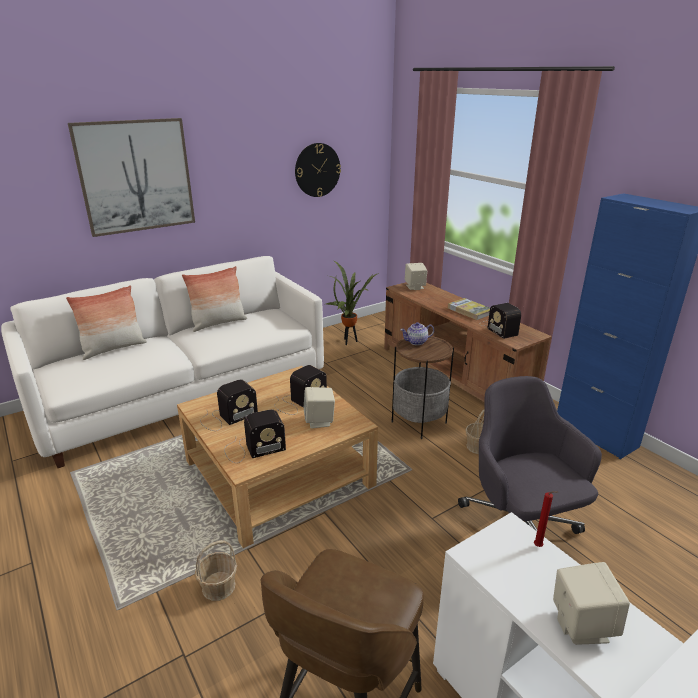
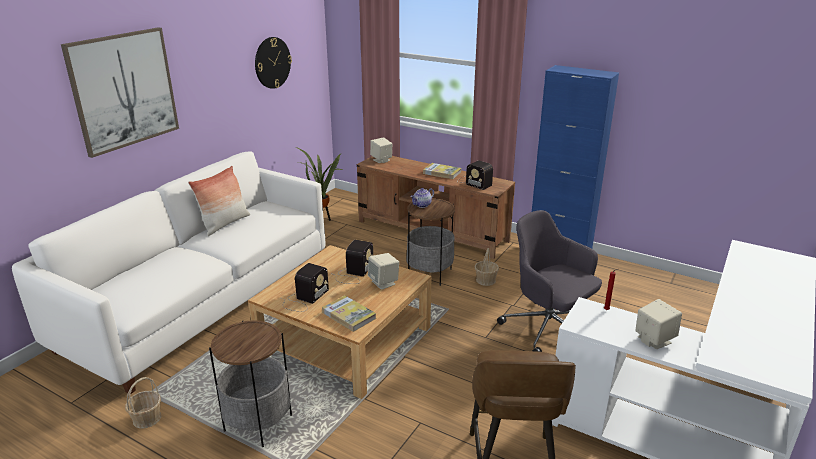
camera: 25 degrees left, 0 degrees up
(113, 348) = (141, 267): pillow -> none
(130, 539) = (258, 423): none -> side table
(218, 586) = (363, 429): basket -> basket (146, 418)
(252, 449) = (349, 315): radio -> book

